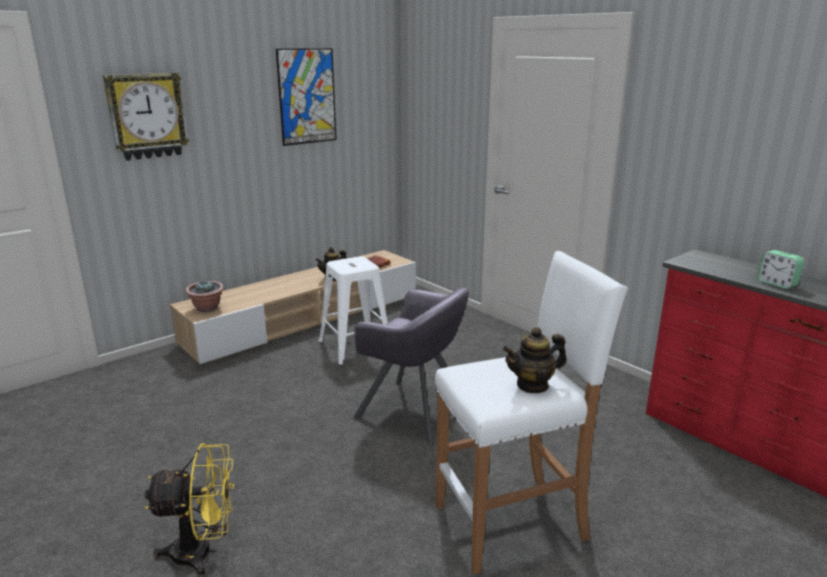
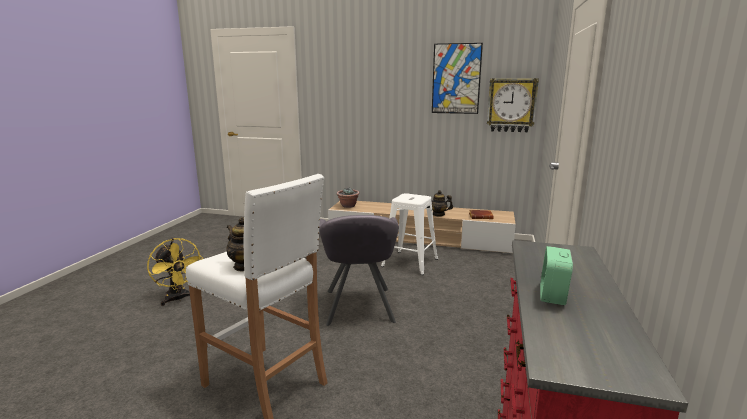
camera: 55 degrees right, 5 degrees down
(147, 116) = (344, 84): wall clock -> wall clock (511, 105)

